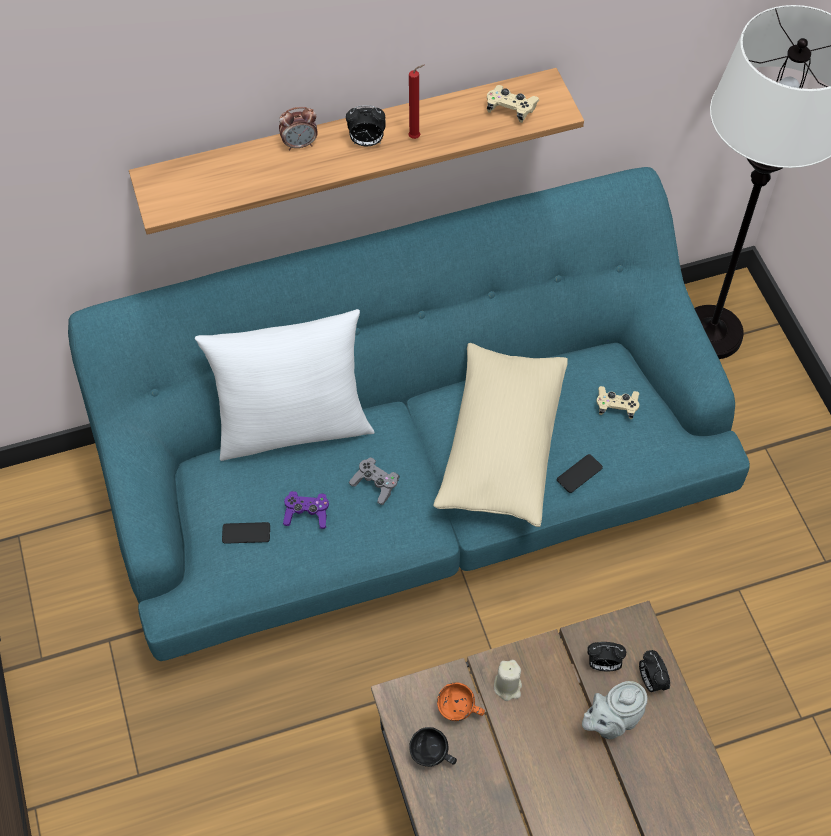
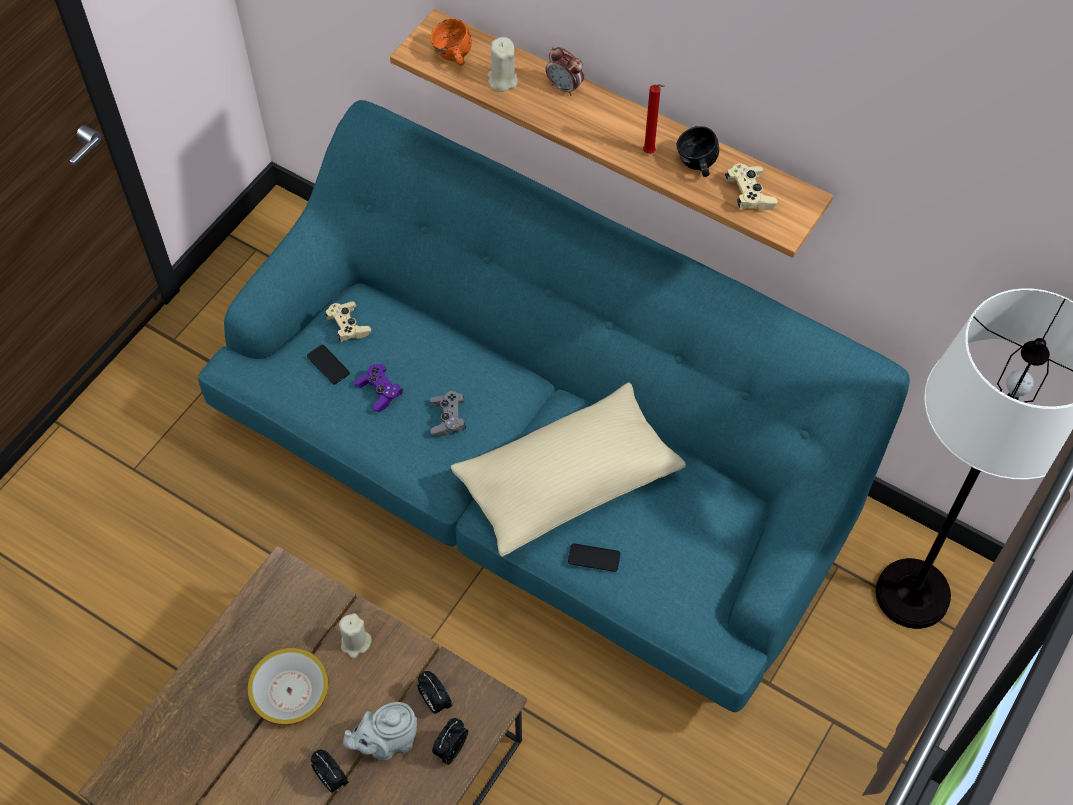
camera: 50 degrees right, 0 degrees up
(251, 175) = (502, 80): none -> beige candle
(293, 426) = (452, 327): white pillow -> none
(366, 142) = (611, 126): alarm clock -> alarm clock (331, 779)
(433, 757) = (251, 631): black mug -> black mug (696, 166)
(460, 711) = (305, 623): orange mug -> orange mug (452, 58)
(510, 763) = (289, 691): none -> bowl
(611, 721) = (387, 743): grey teapot -> grey teapot turned 45 degrees counterclockwise
(616, 406) = (688, 541): beige game controller -> beige game controller (348, 326)

